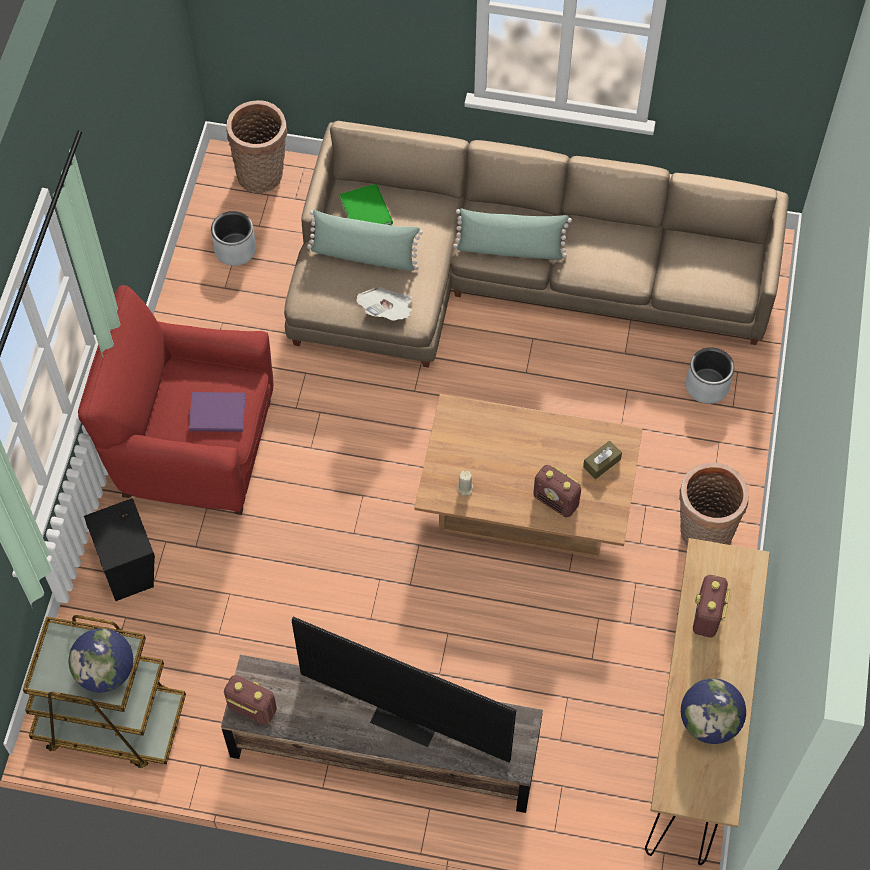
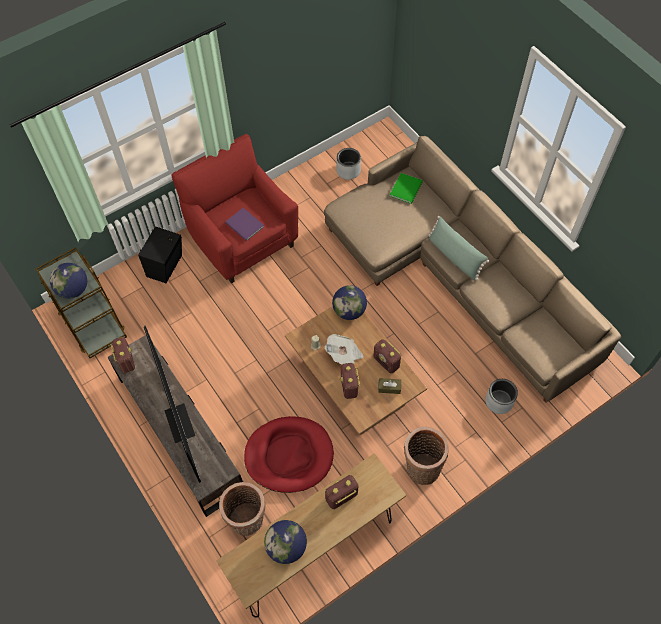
camera: 45 degrees right, 0 degrees up
(263, 175) = (394, 148): basket -> basket (247, 521)
(364, 255) = (383, 208): green pillow -> none
(387, 311) = (367, 240): newspaper -> newspaper (344, 354)
(459, 413) = (349, 311): none -> globe
(544, 654) = (289, 455): none -> red dog bed
(567, 437) = (386, 362): none -> radio

